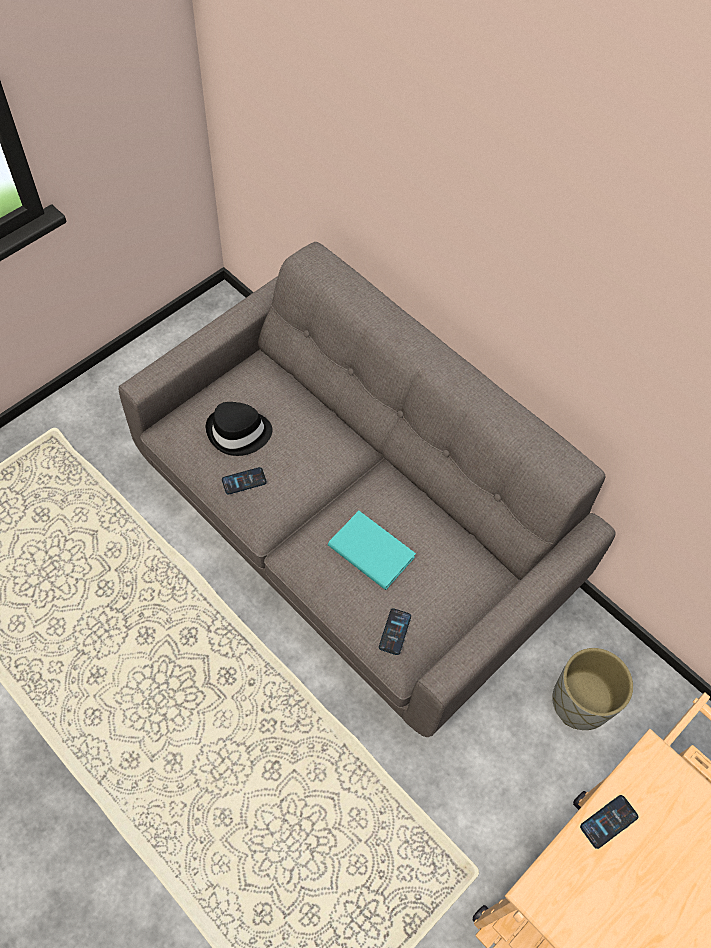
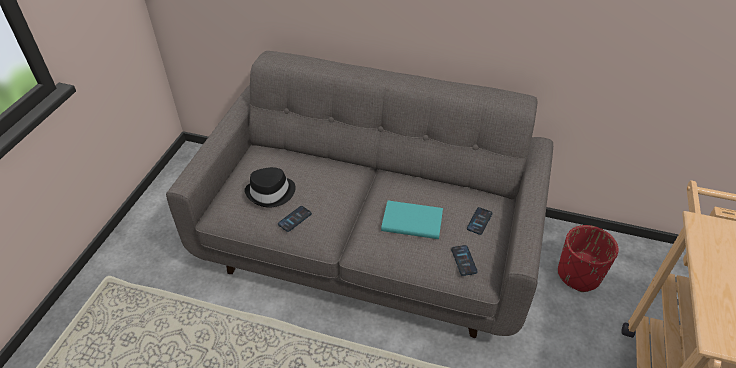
camera: 25 degrees left, 15 degrees down
(581, 702) = (579, 275): grey planter -> red planter
(608, 821) = (714, 272): phone -> phone (479, 221)

